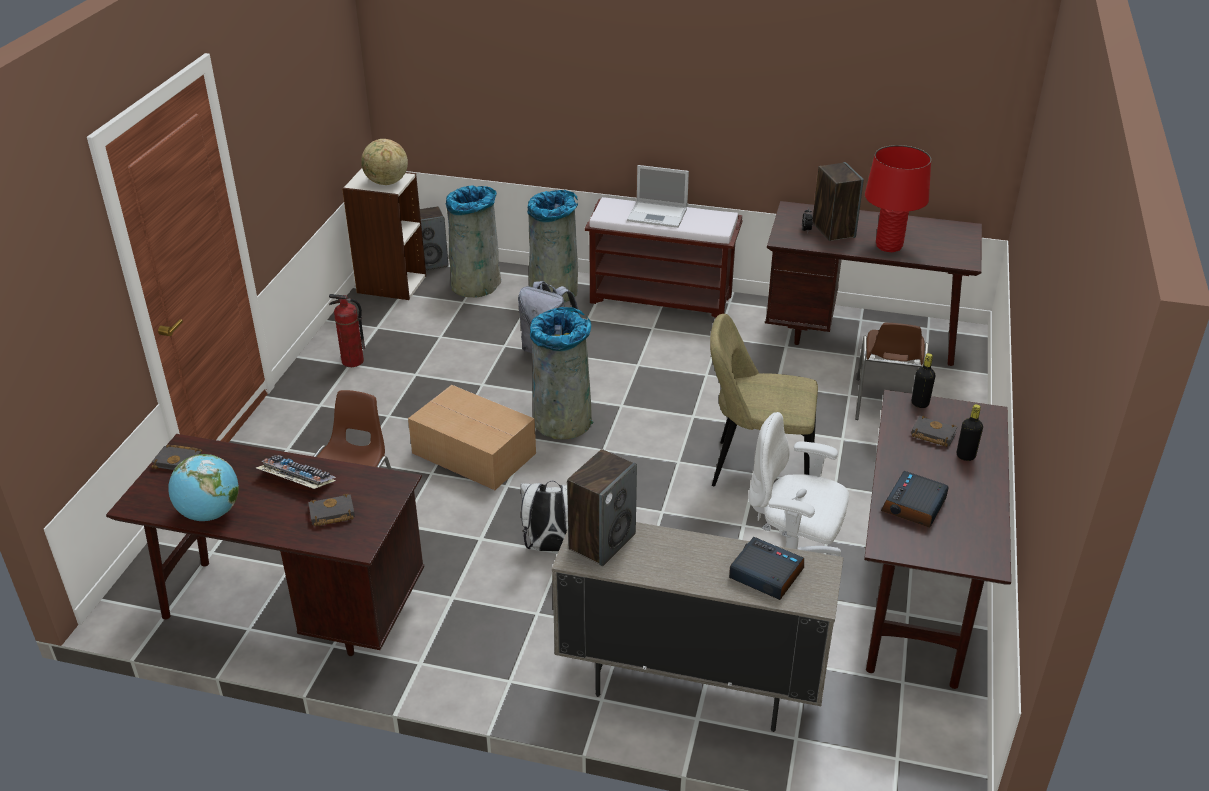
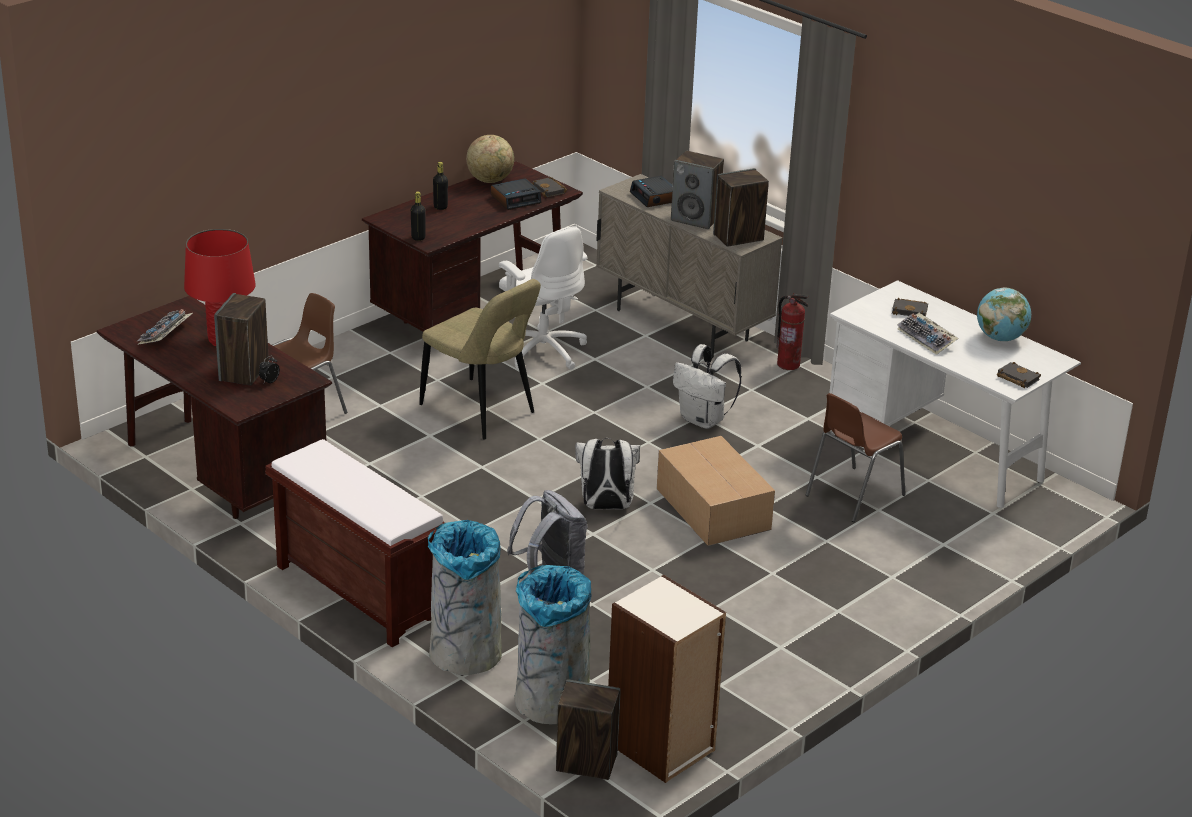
camera: 150 degrees left, 5 degrees down
(291, 610) = (938, 452): brown desk -> white desk
(352, 361) = (775, 649): fire extinguisher -> fire extinguisher (788, 364)
(386, 183) = (662, 599): globe -> globe (490, 180)
(562, 420) = (605, 507): grey trash can -> white backpack
(658, 215) = (361, 488): laptop -> none
(679, 553) = (696, 219): none -> speaker
(931, 435) = (442, 222): black book -> black book (550, 190)
(934, 236) = (165, 334): none -> keyboard

